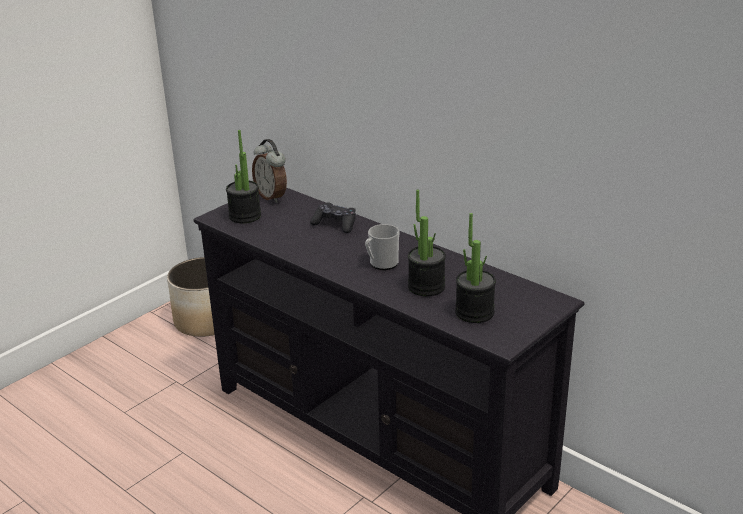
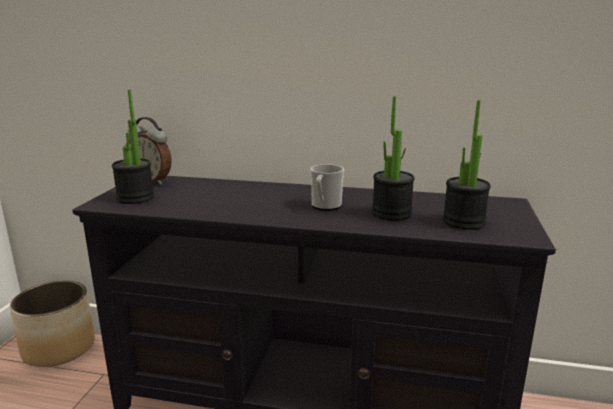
camera: 30 degrees left, 10 degrees down
(335, 224) = (240, 189): black game controller -> none

